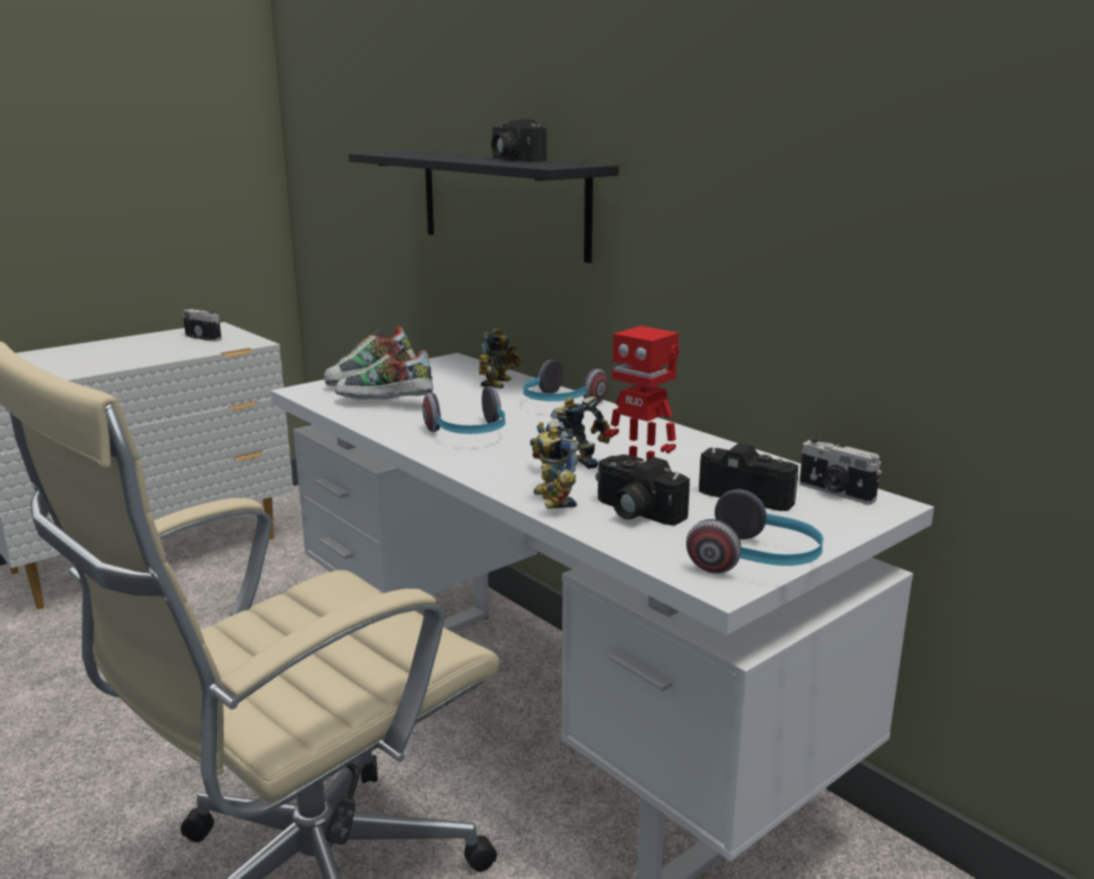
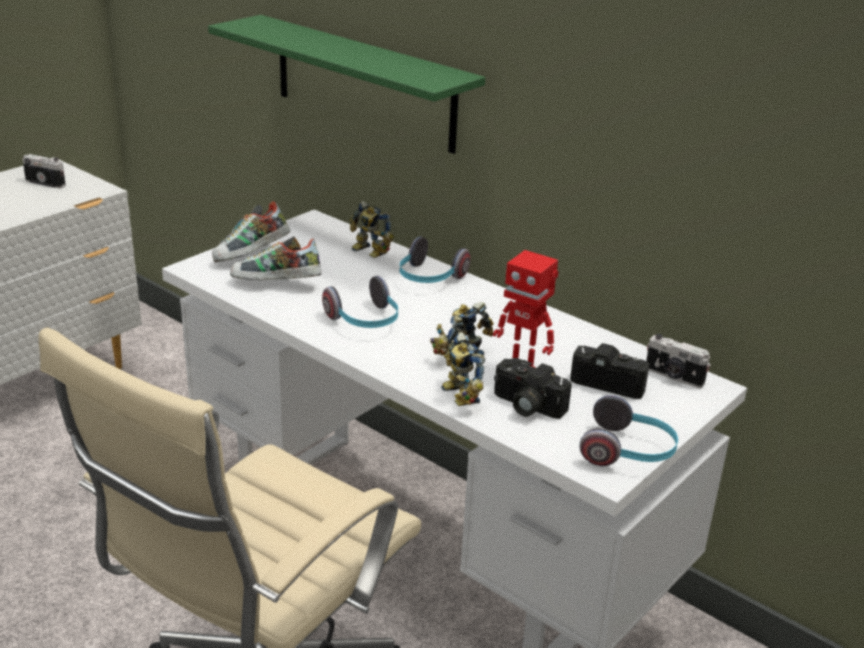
camera: 10 degrees left, 10 degrees up
(500, 383) = (368, 252): toy robot -> toy robot turned 120 degrees clockwise
(502, 202) = (364, 83): black shelf -> green shelf
(511, 160) = (382, 58): camera -> none

